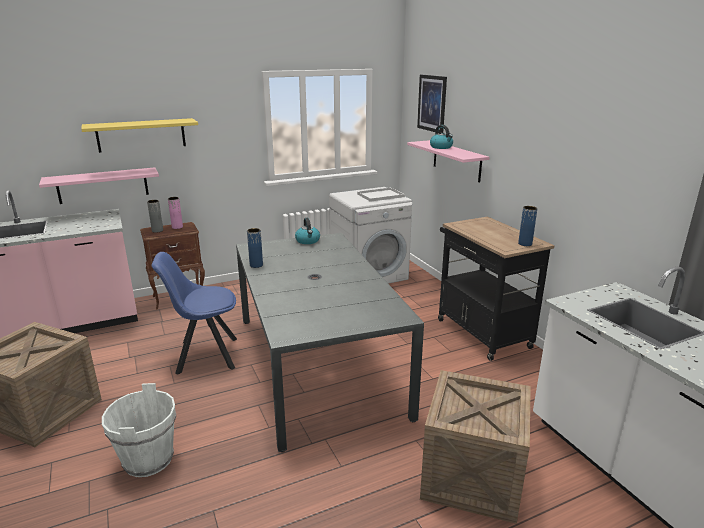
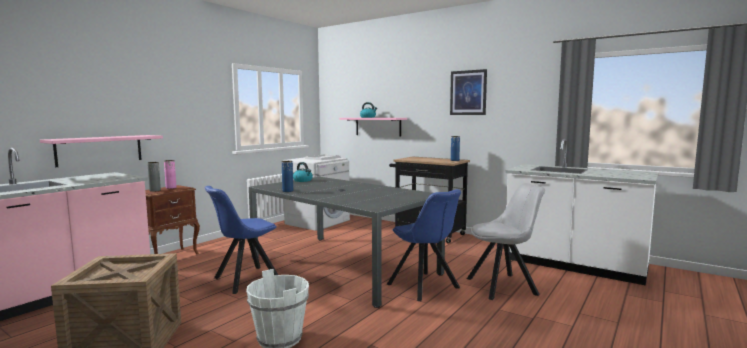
camera: 30 degrees left, 15 degrees down
(141, 135) = (138, 105): yellow shelf -> none
(369, 436) = (424, 286): none -> blue chair
(432, 103) = (350, 92): picture -> picture (468, 92)
(472, 476) = (503, 286): crate -> grey chair

